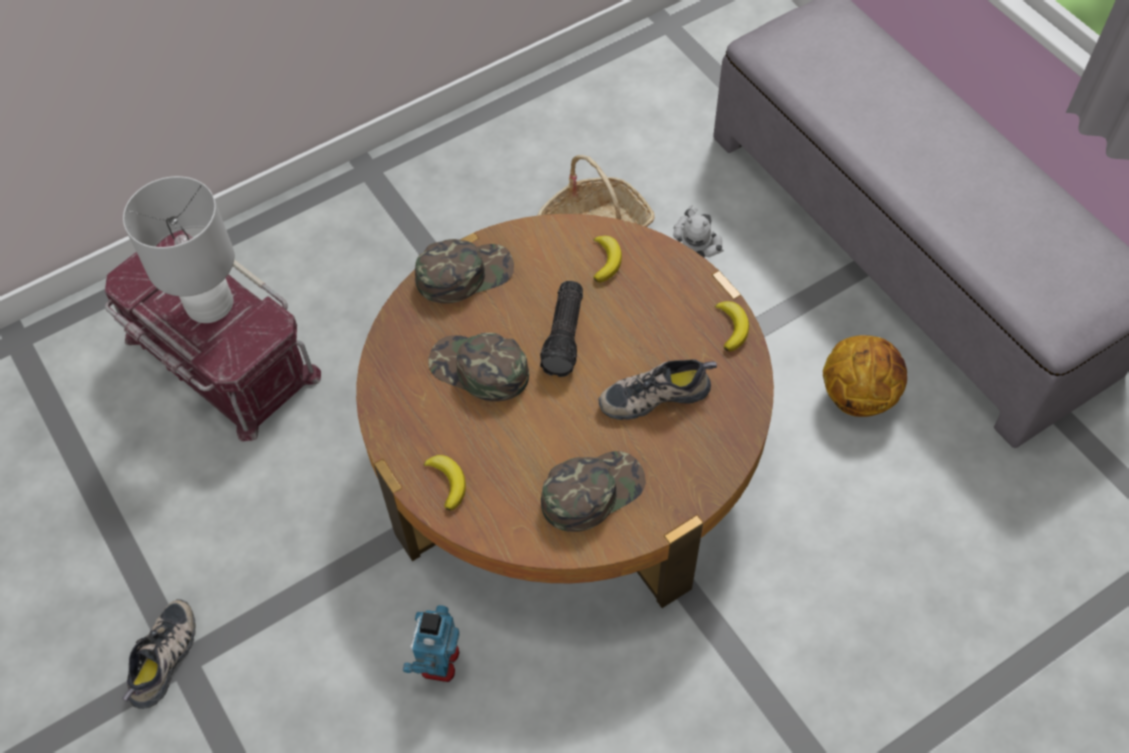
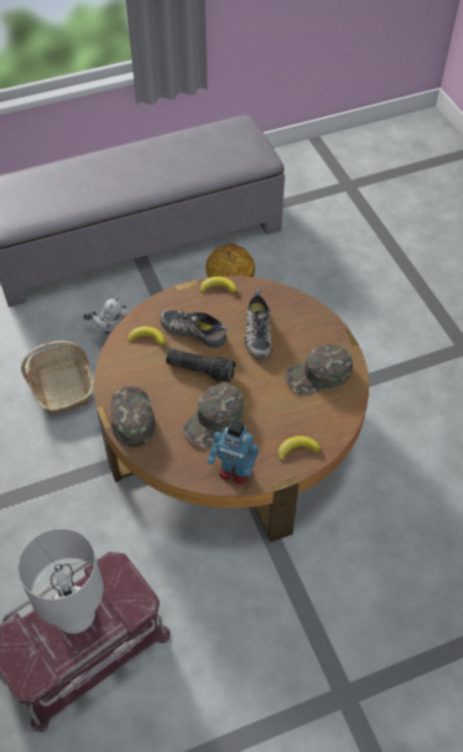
camera: 80 degrees left, 5 degrees down
(165, 658) = (340, 708): shoe -> shoe (195, 330)
(439, 661) = (366, 527): toy robot -> toy robot (234, 472)
(592, 491) = (318, 375): green cap -> green cap turned 90 degrees counterclockwise

